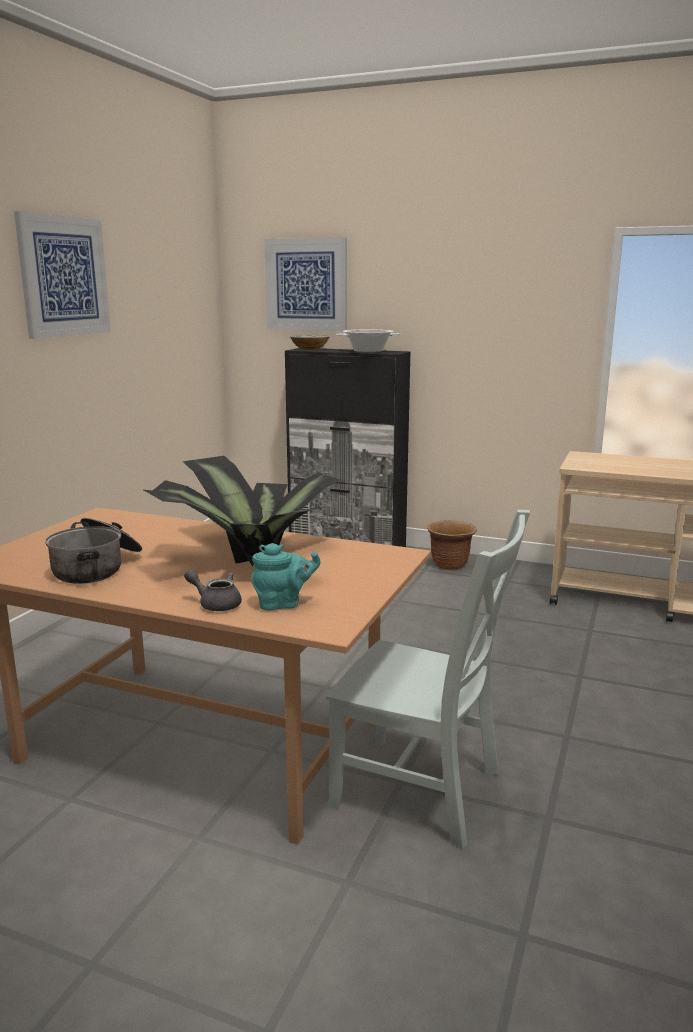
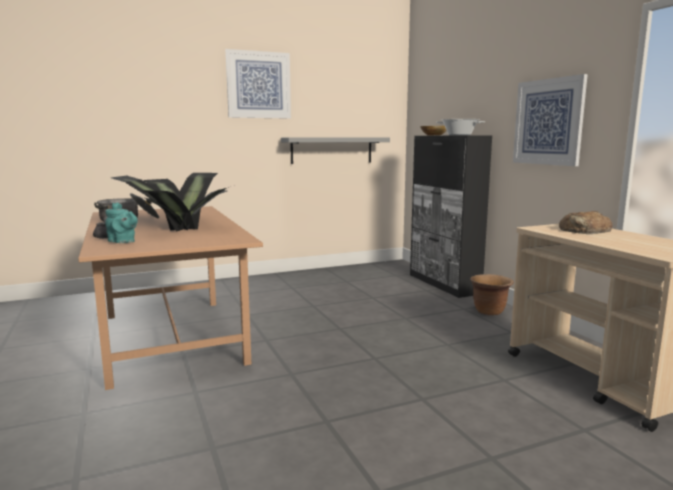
camera: 45 degrees right, 5 degrees down
(156, 378) = (331, 150): none -> grey shelf
(306, 285) = (443, 90): picture -> picture (548, 122)
(424, 791) = (193, 401): grey chair -> none
(610, 461) = (584, 230): none -> bread

